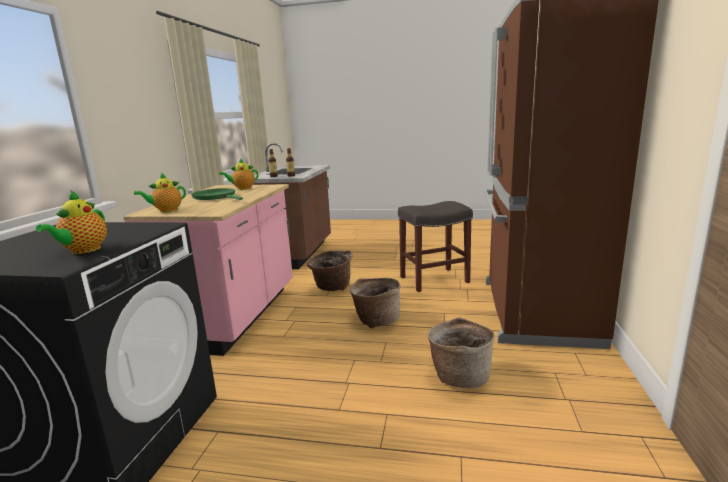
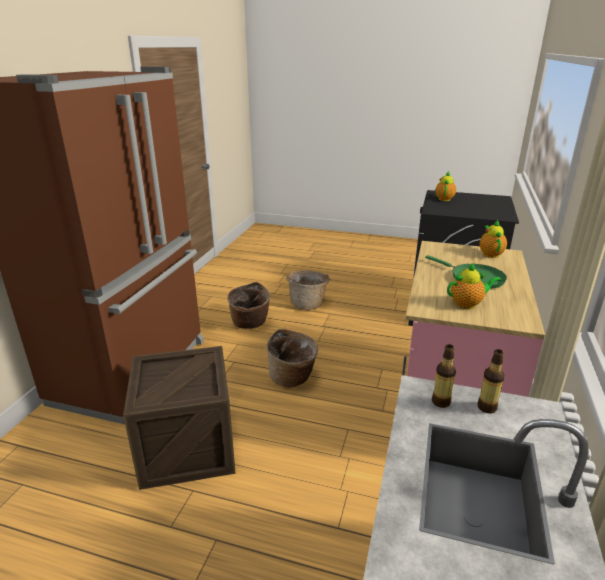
camera: 175 degrees left, 10 degrees up
(166, 210) = (490, 254): teapot -> teapot turned 60 degrees counterclockwise
(332, 287) = (341, 448): basket -> basket (308, 303)
(434, 279) = (187, 447): grey stool -> crate

